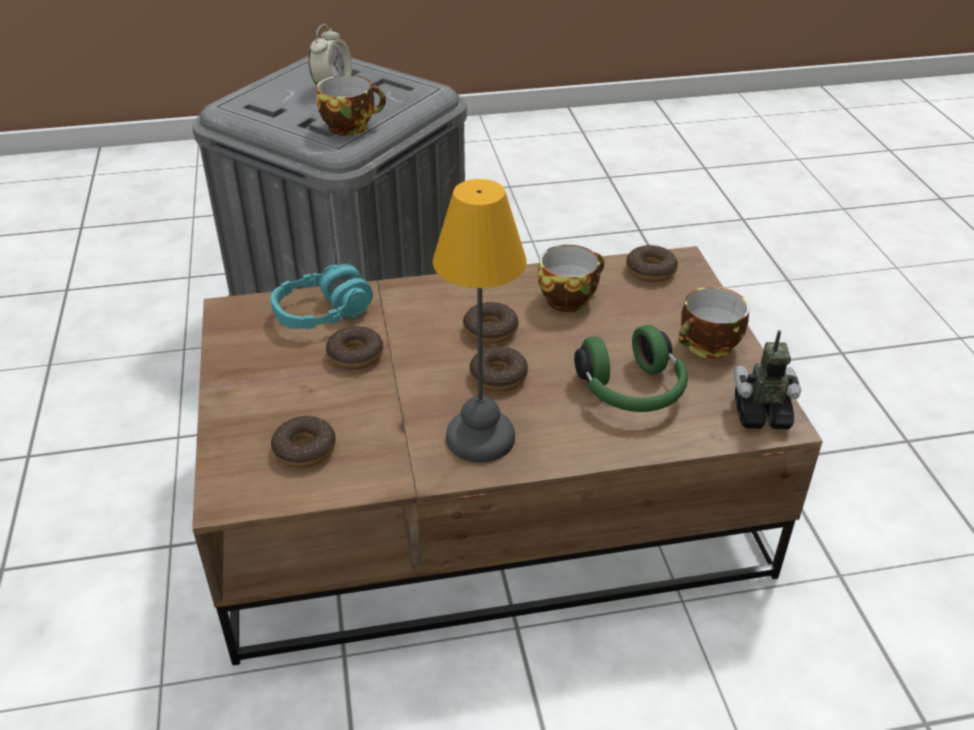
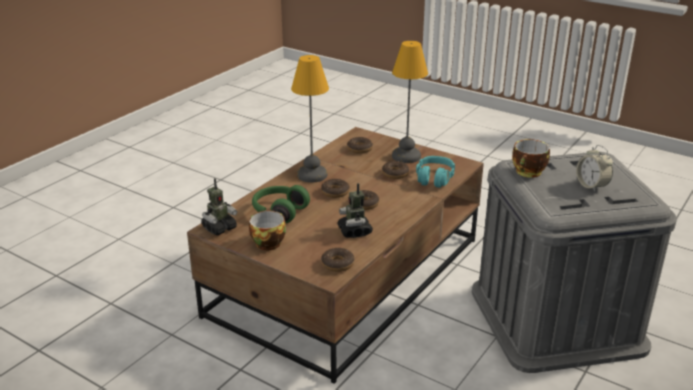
camera: 135 degrees right, 10 degrees down
(274, 379) = (405, 156): none -> table lamp
(568, 298) = (354, 231): cup -> toy robot

